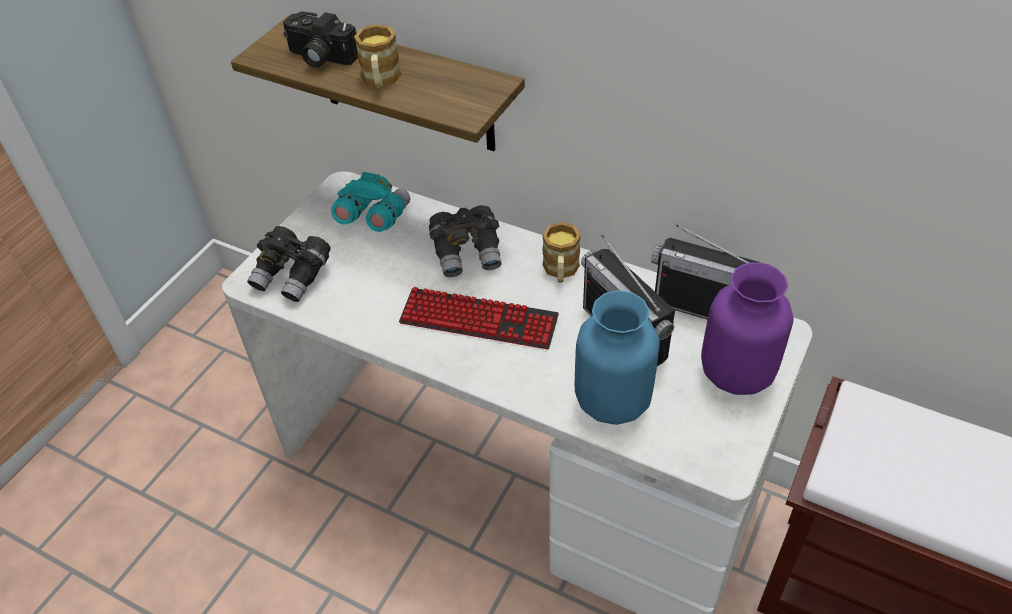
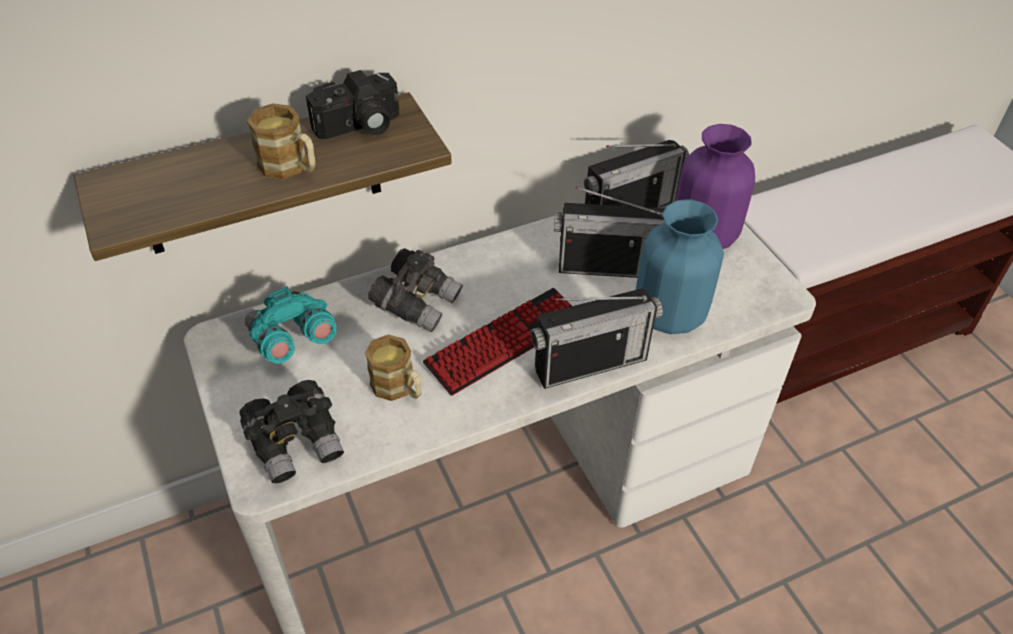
camera: 55 degrees left, 0 degrees up
(319, 57) = (189, 187): camera -> camera (359, 127)
(506, 381) = (590, 364): none -> radio
(560, 271) = (504, 261): mug -> mug (399, 388)

